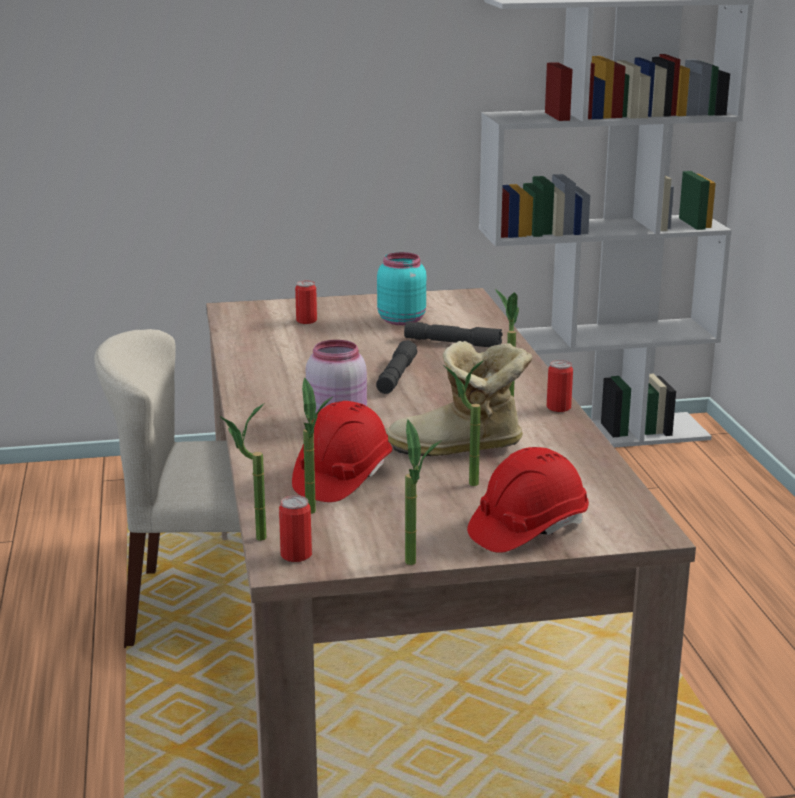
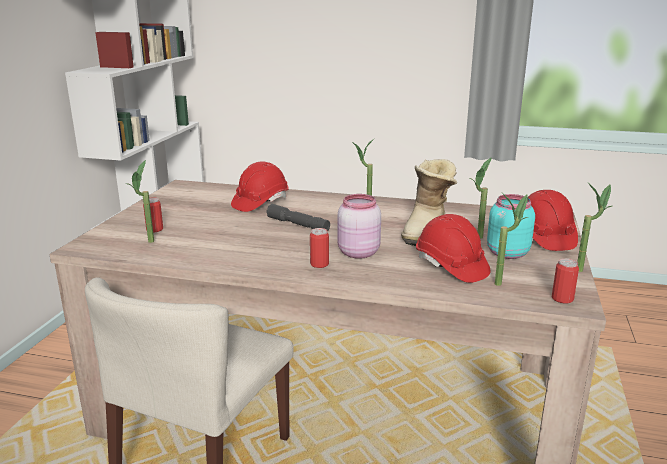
camera: 65 degrees left, 0 degrees up
(249, 539) = (533, 309): potted plant -> potted plant (147, 244)
(401, 320) = (198, 206): turquoise jar -> turquoise jar (506, 253)
(452, 343) = (260, 202): grey flashlight -> red hard hat
(558, 407) = (388, 201): can -> can (319, 264)

